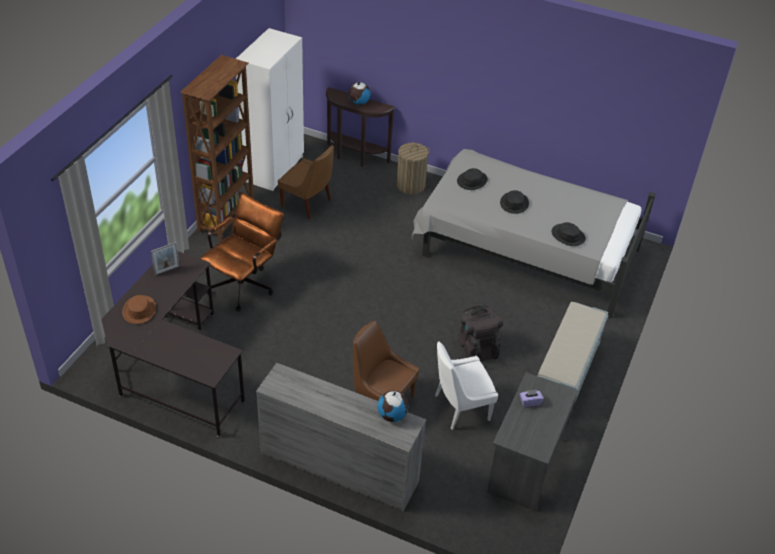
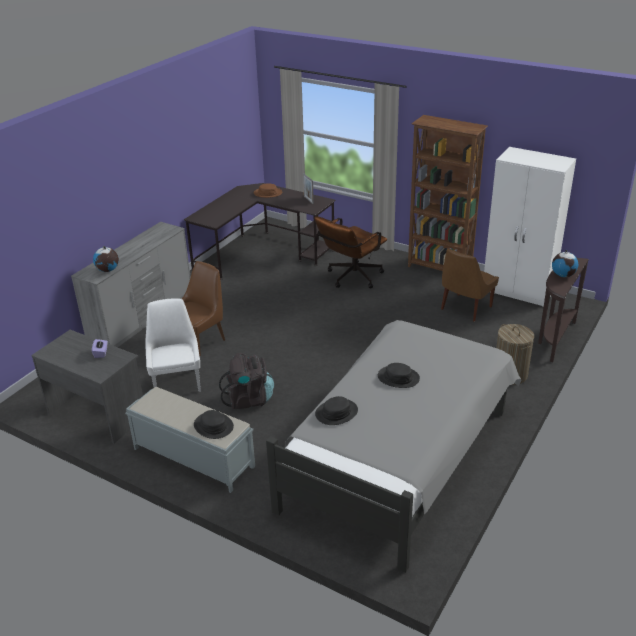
camera: 100 degrees right, 10 degrees down
(245, 284) = (351, 278): brown office chair -> brown office chair turned 90 degrees clockwise
(472, 181) = (440, 351): black hat -> black hat (213, 426)

